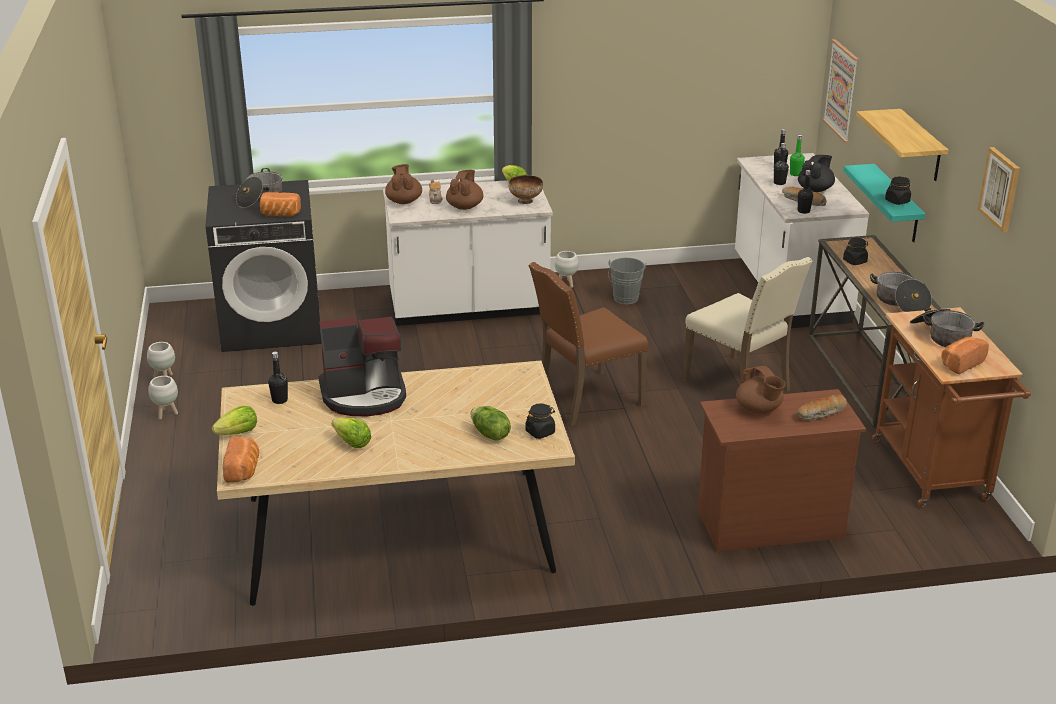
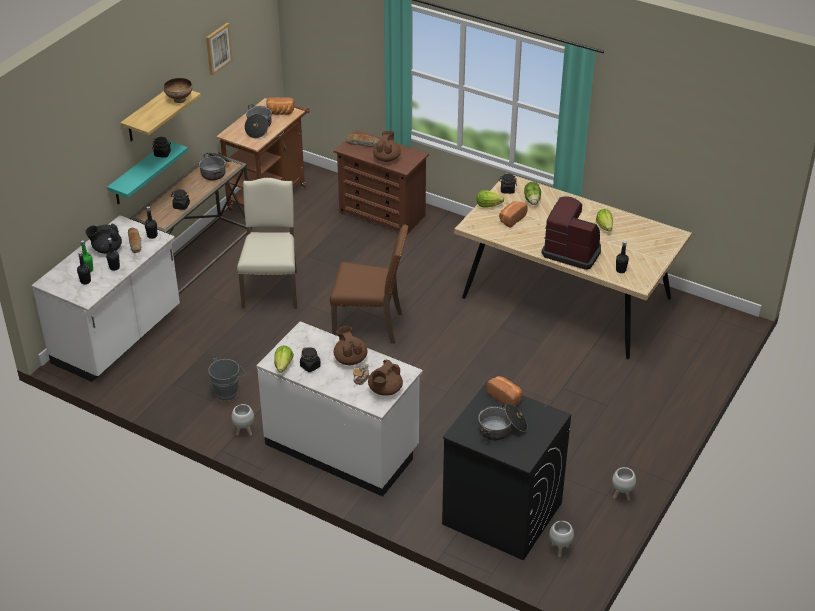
camera: 140 degrees left, 10 degrees up
(166, 414) = (640, 457): white planter -> white planter (560, 550)
(238, 433) = (659, 259): lettuce -> lettuce (488, 205)
(243, 470) = (671, 237): bread -> bread (511, 219)
(465, 206) = (350, 359): brown teapot -> brown teapot turned 105 degrees clockwise
(491, 192) = (310, 366): none -> black jar
(525, 201) = (302, 341): bowl -> bowl (179, 99)
(841, 90) = (44, 202): picture -> none

